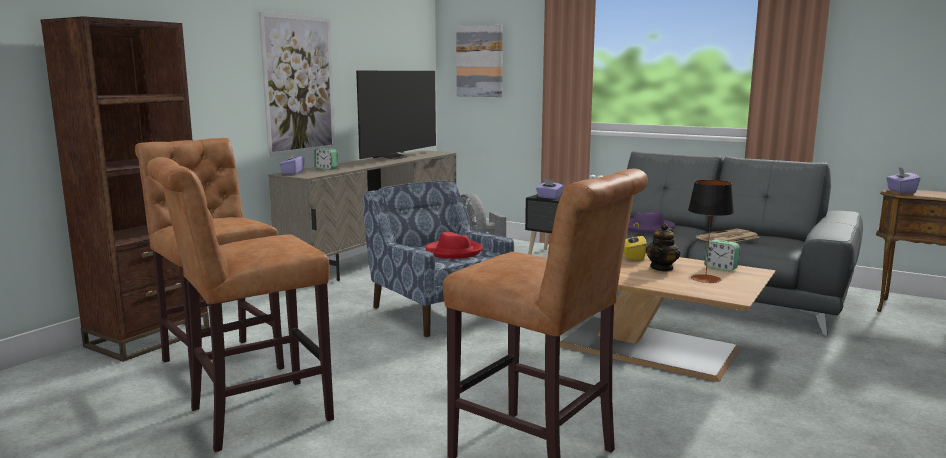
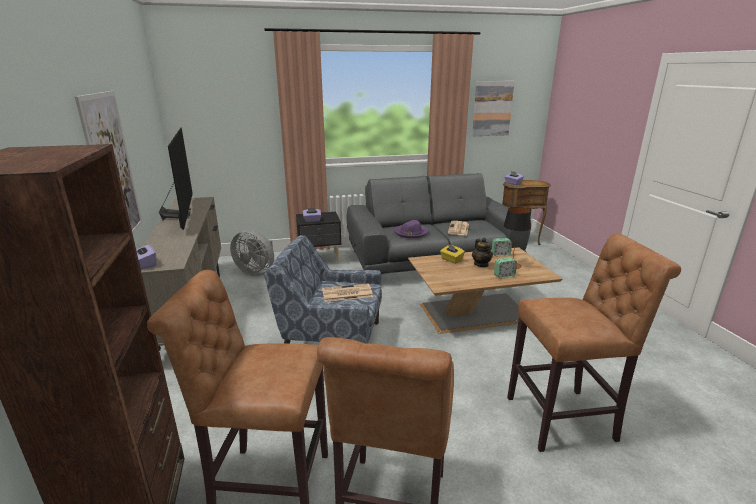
camera: 45 degrees left, 10 degrees up
(326, 168) = (161, 247): alarm clock -> alarm clock (504, 276)
(454, 252) = (346, 293): red hat -> newspaper
(480, 61) = (212, 114): picture -> picture (492, 108)

